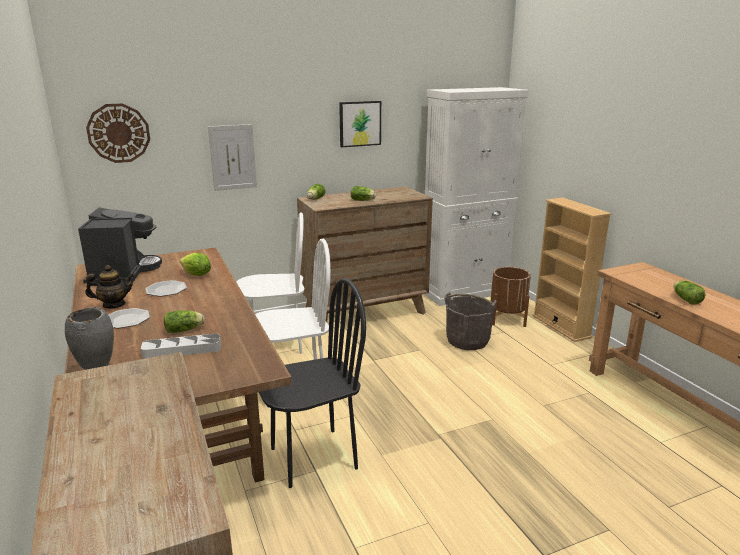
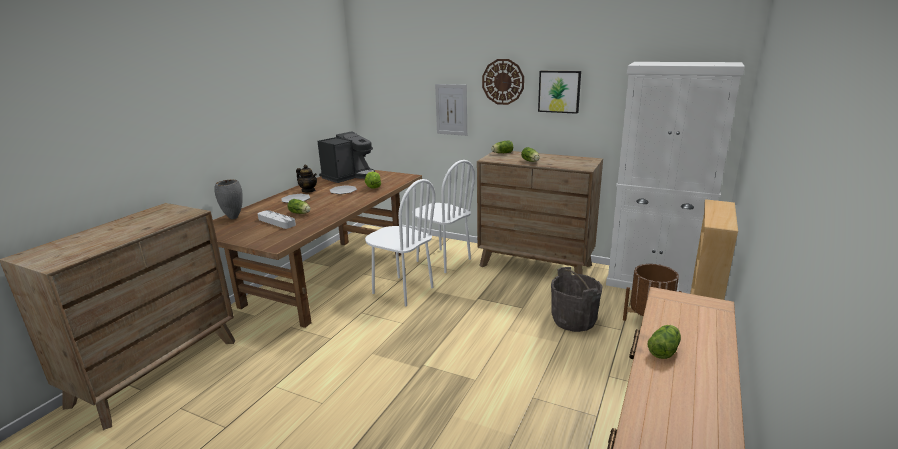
camera: 50 degrees right, 0 degrees up
(118, 133) = (382, 84): wall clock -> wall clock (503, 81)
(313, 457) = (342, 332): black chair -> none

